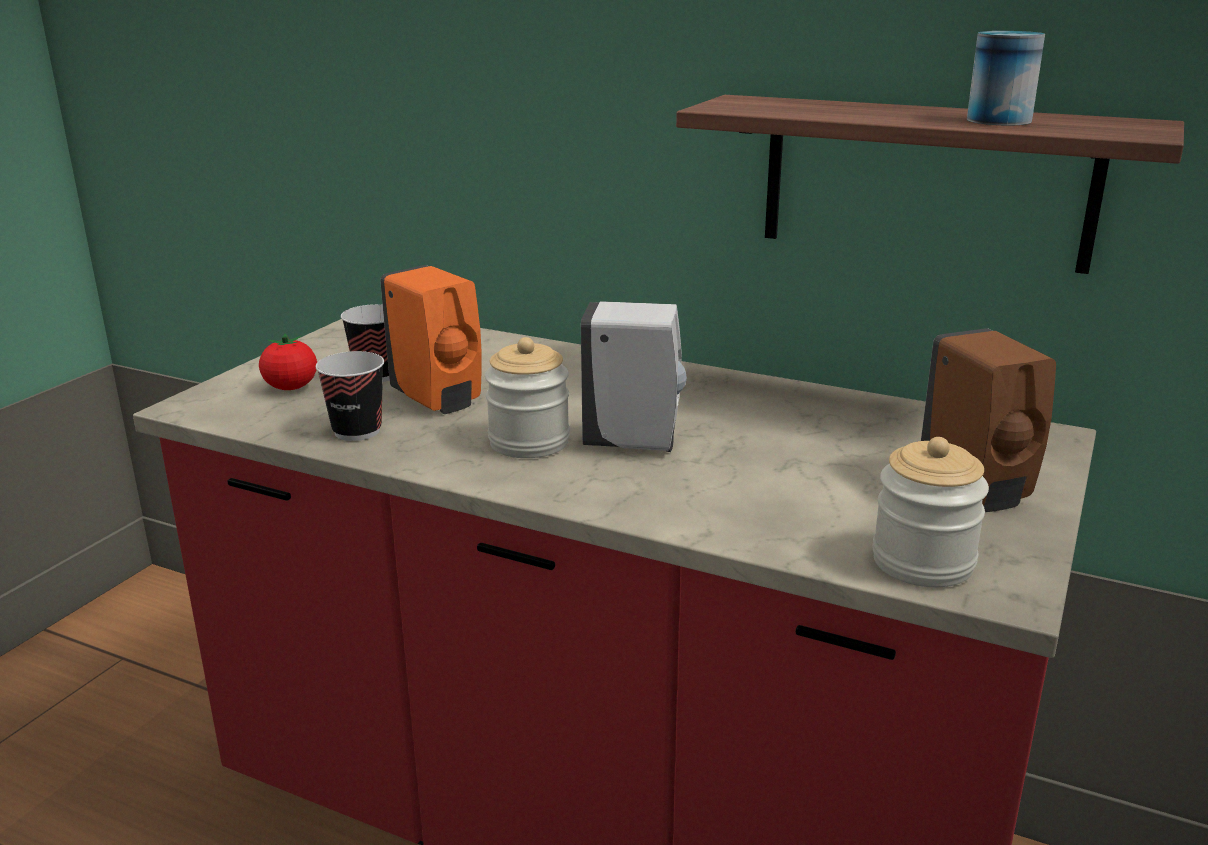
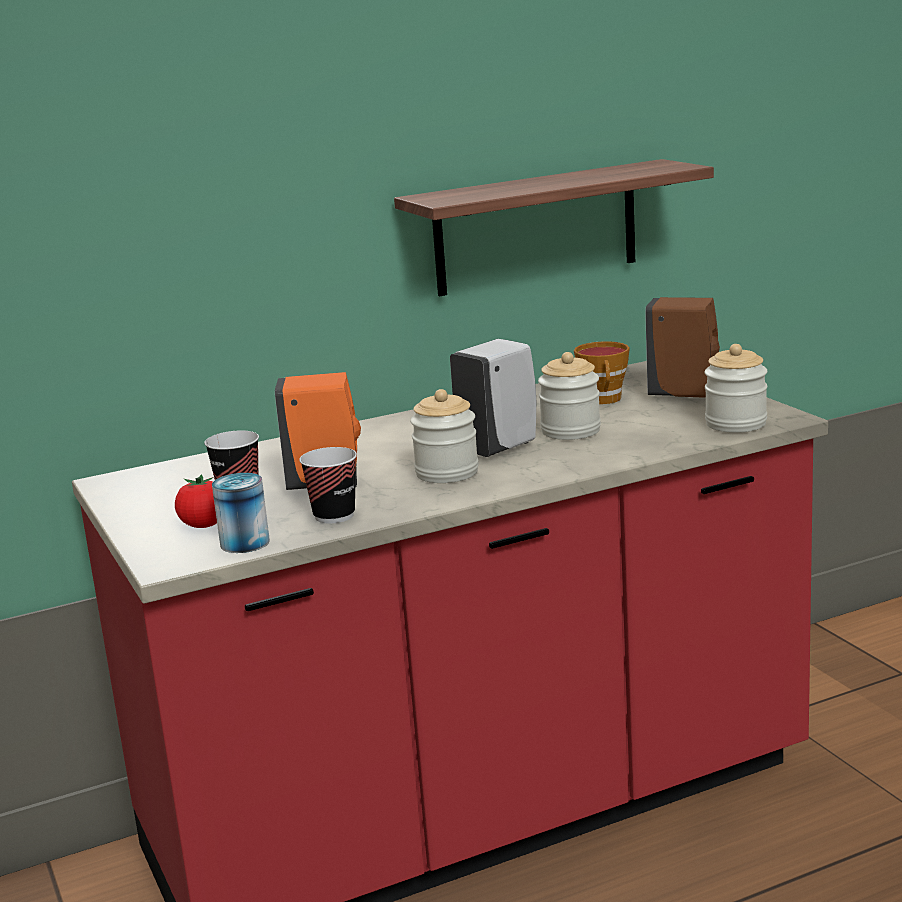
camera: 50 degrees left, 5 degrees down
(742, 462) = (570, 431): none -> jar
(878, 447) = (604, 400): none -> cup
(999, 120) = (602, 175): can -> can (245, 543)

